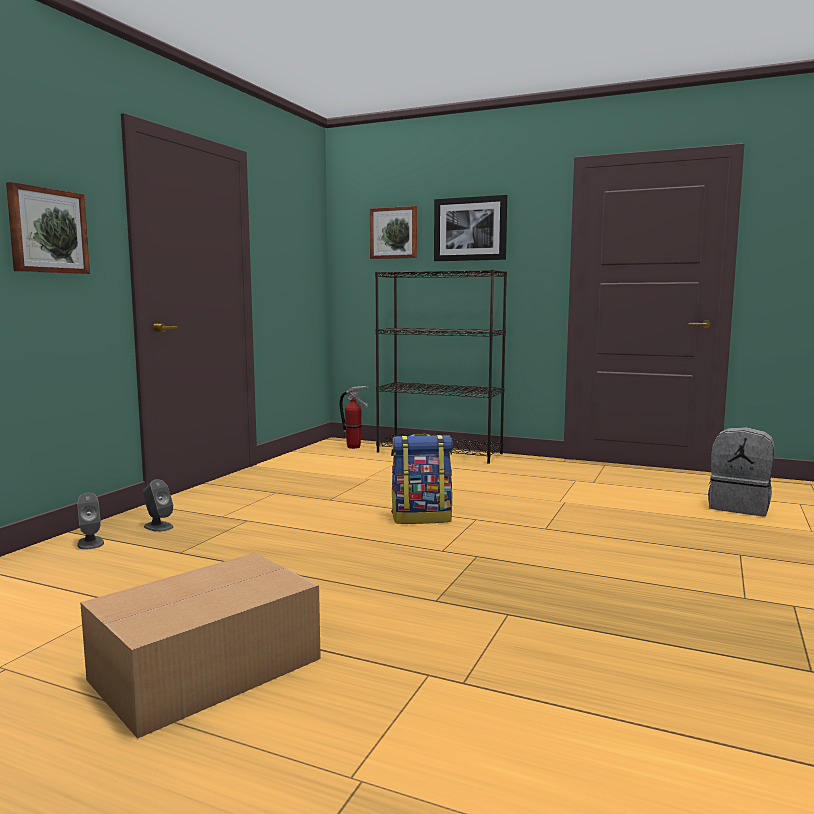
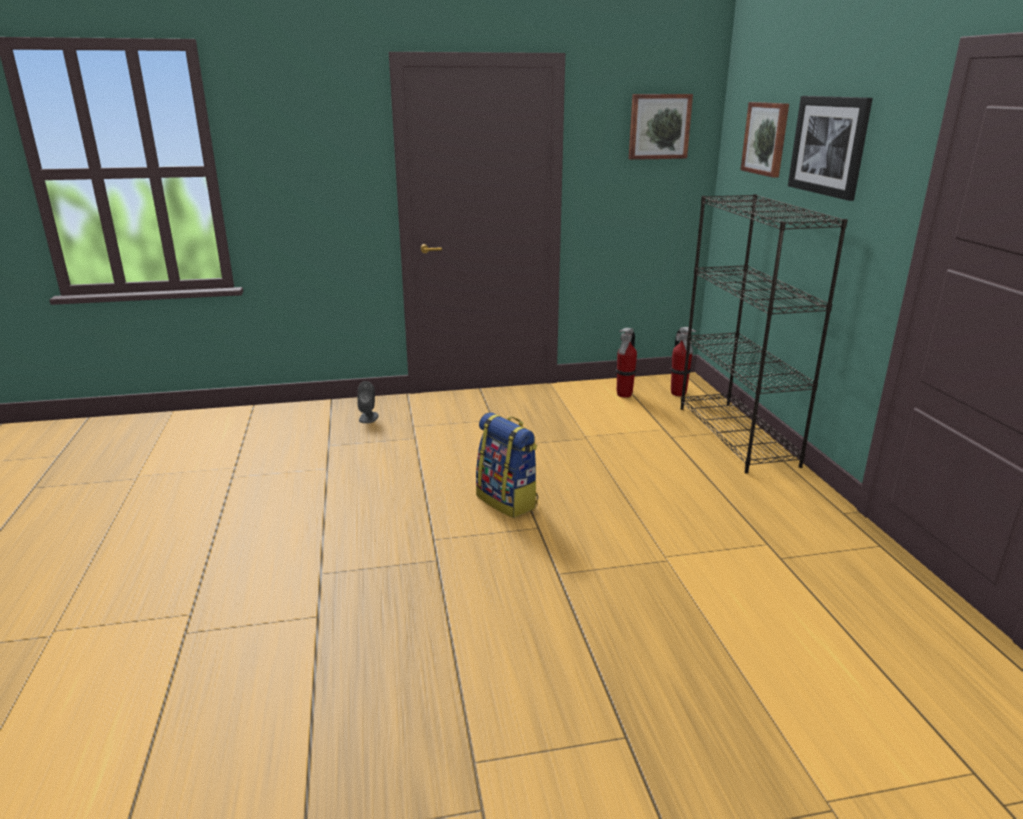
camera: 55 degrees right, 15 degrees up
(47, 231) = (309, 172): picture -> picture (659, 126)
(90, 543) = (318, 414): grey speaker -> none
(203, 669) = (160, 531): cardboard box -> none
(324, 456) = (624, 395): none -> fire extinguisher
(739, 507) = (851, 705): grey backpack -> none

